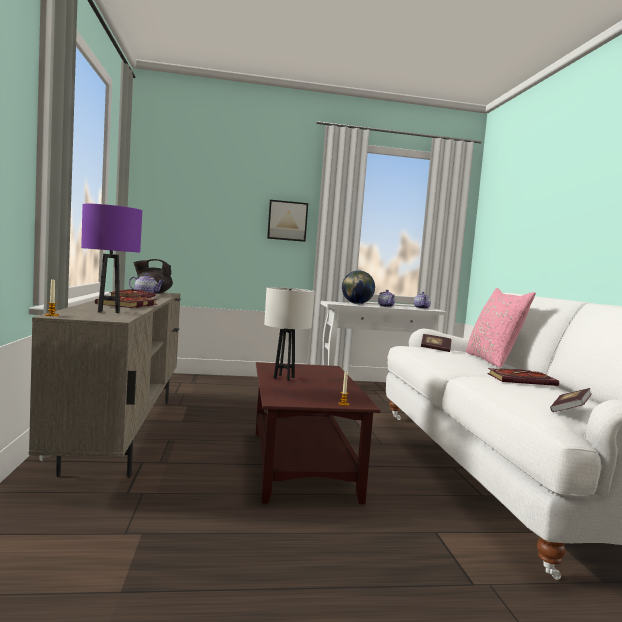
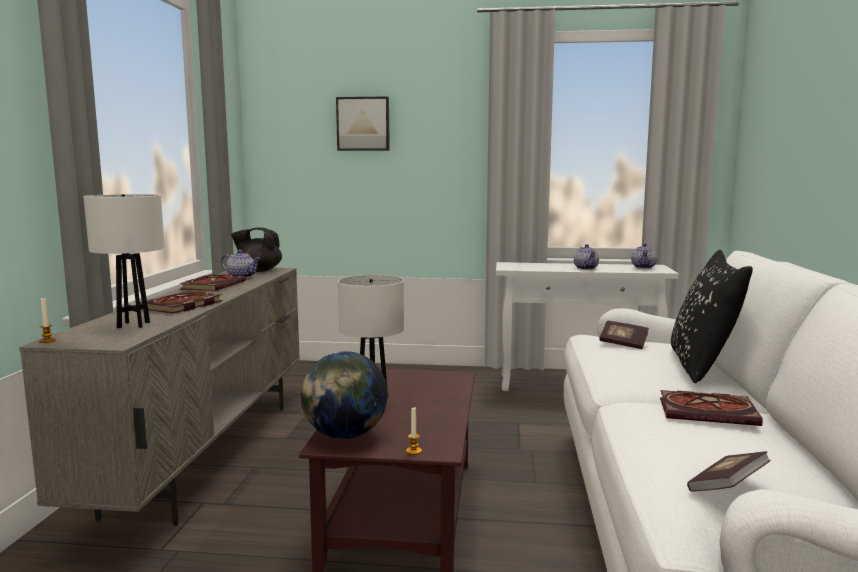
camera: 15 degrees right, 5 degrees up
(109, 311) = (133, 325): purple table lamp -> white table lamp
(287, 221) = (448, 153): picture -> picture (363, 124)
(356, 304) = (544, 265): globe -> globe (345, 436)
(493, 361) = (702, 366): pink pillow -> black pillow

